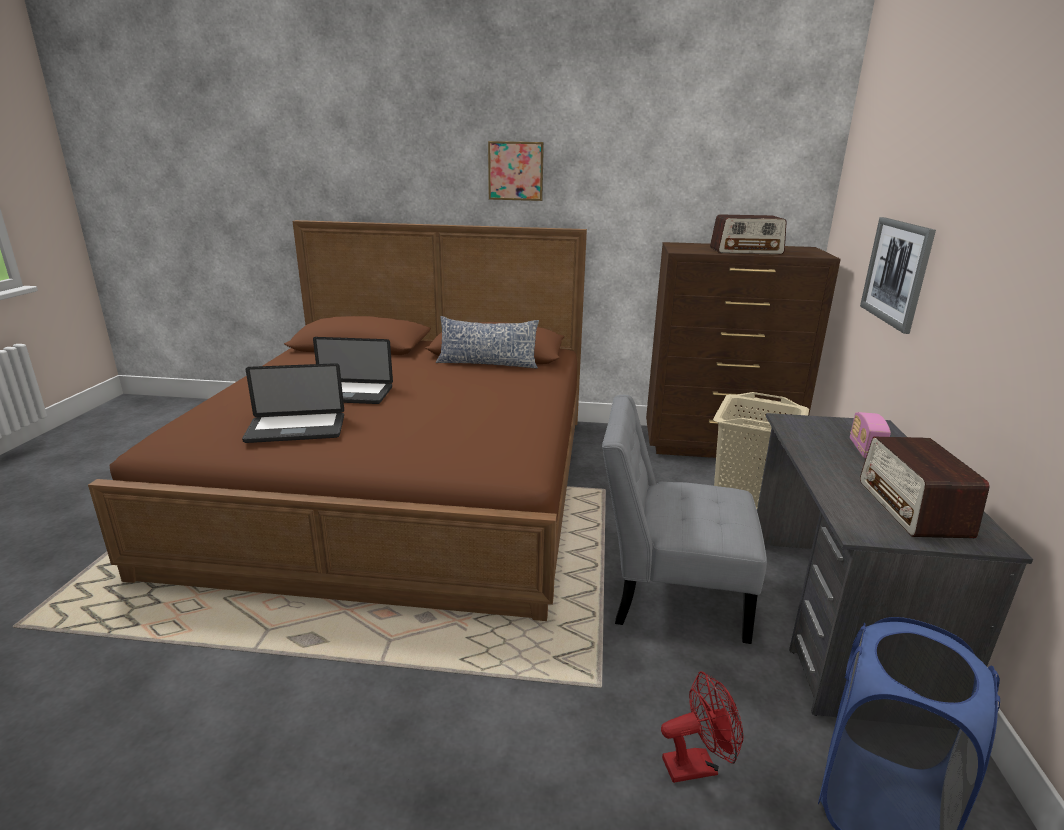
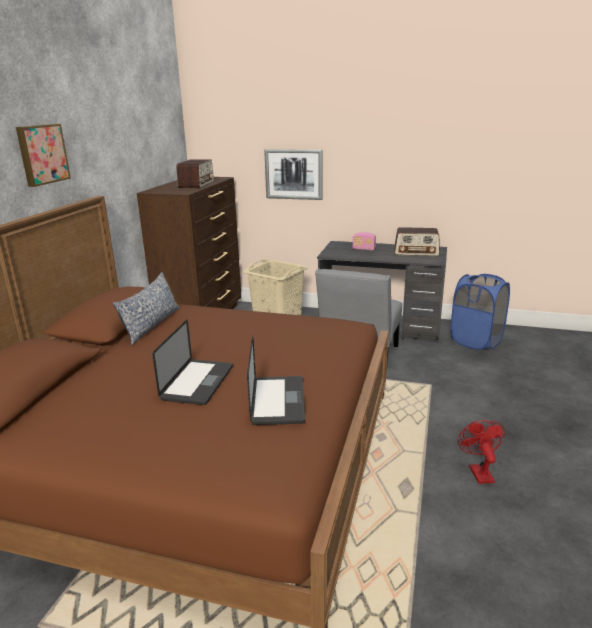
camera: 80 degrees left, 0 degrees up
(697, 765) = (469, 369): red fan -> red fan (478, 471)

